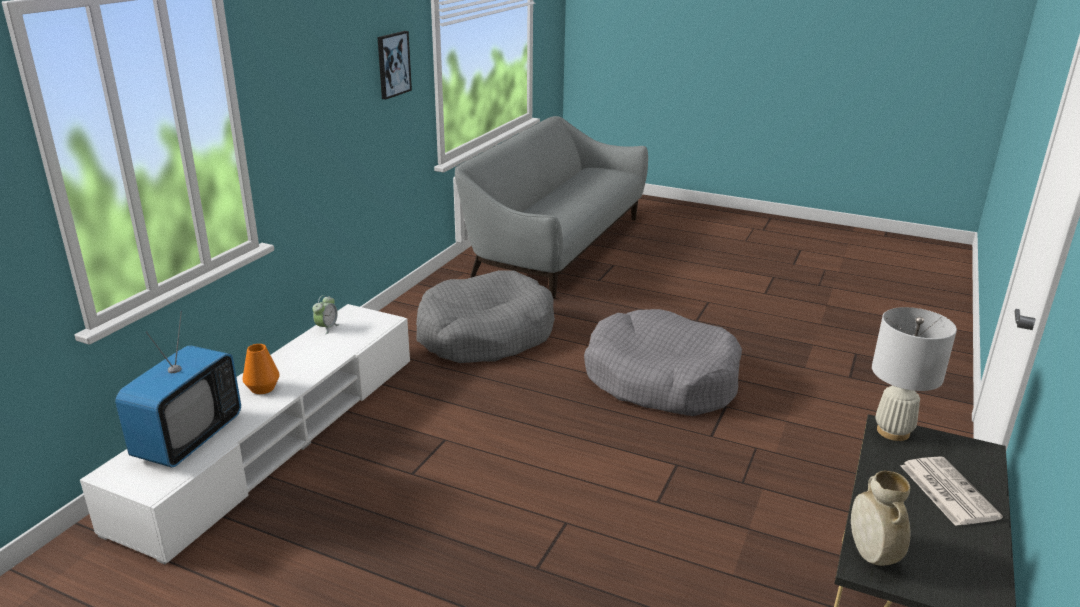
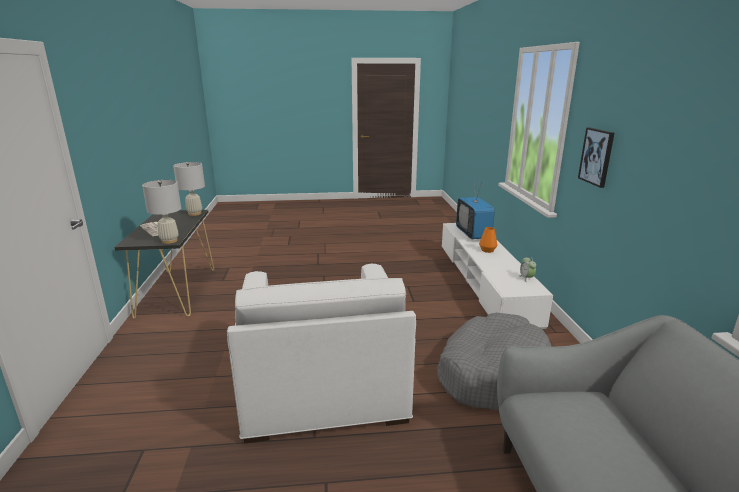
camera: 150 degrees right, 5 degrees down
(393, 64) = (694, 154): picture -> picture (597, 156)
(661, 379) = (322, 380): grey dog bed -> white armchair
(871, 554) = (195, 214): beige vase -> white table lamp

